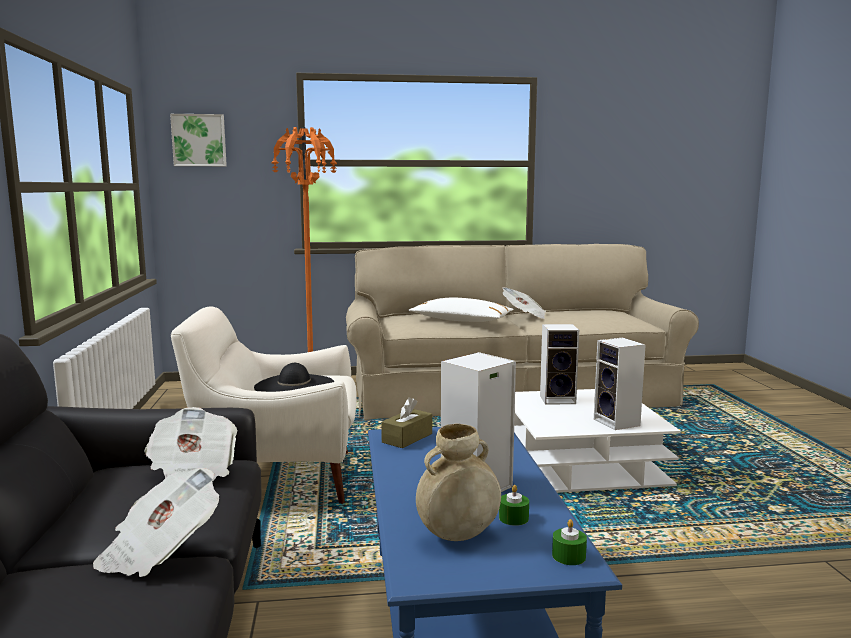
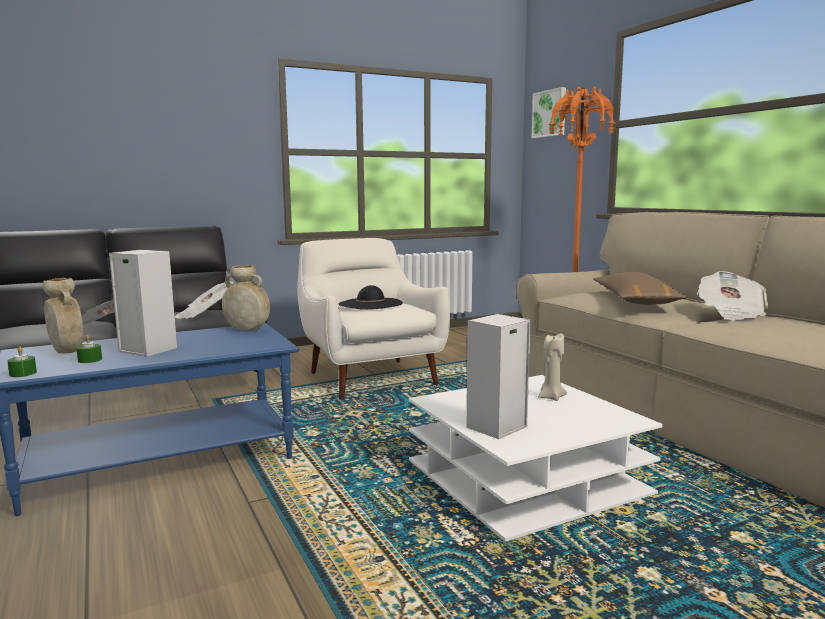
camera: 70 degrees right, 0 degrees up
(407, 438) = (247, 330): brown tissue box -> beige vase
(461, 321) = (635, 301): white pillow -> brown pillow
(559, 399) = (551, 397): speaker -> beige candle

